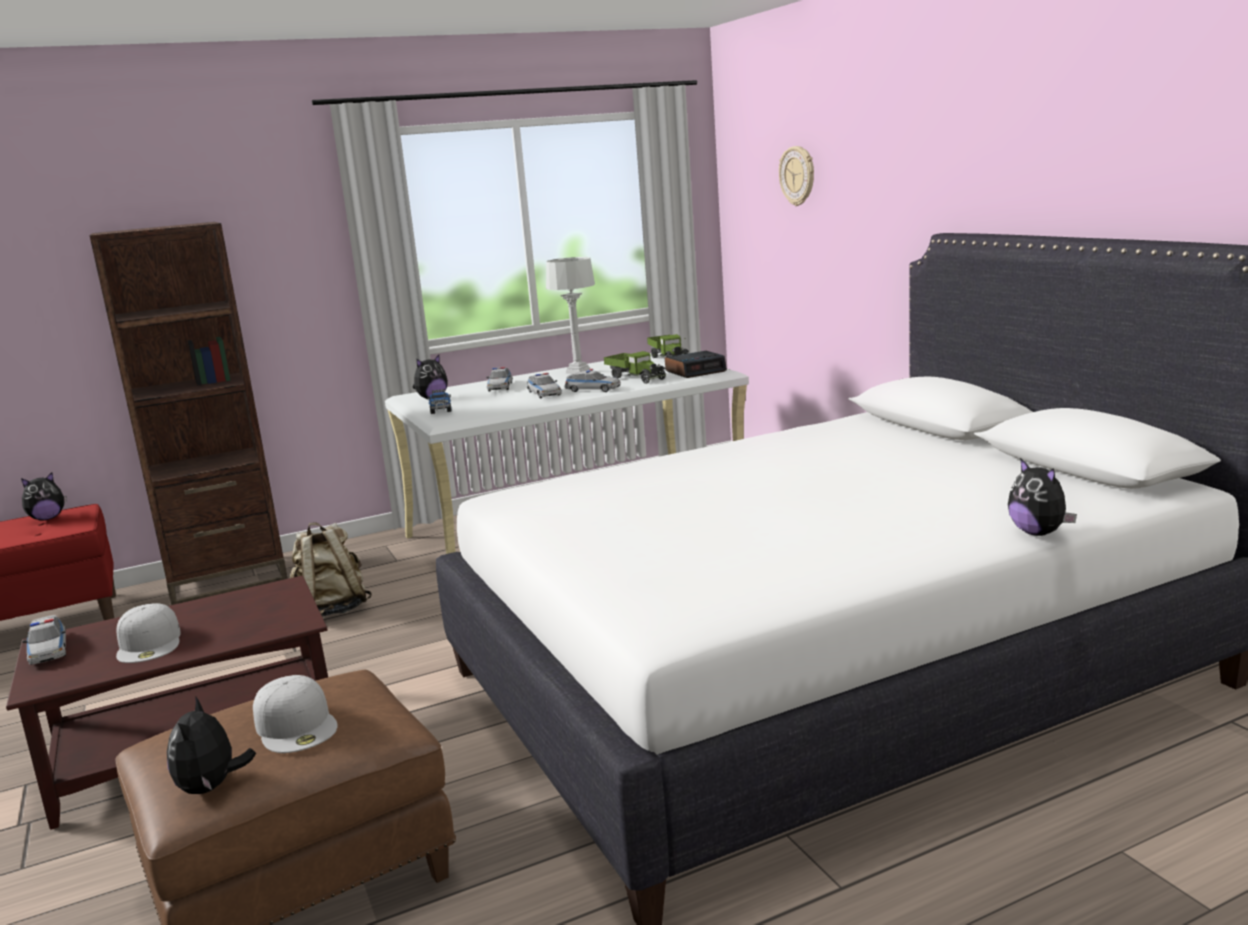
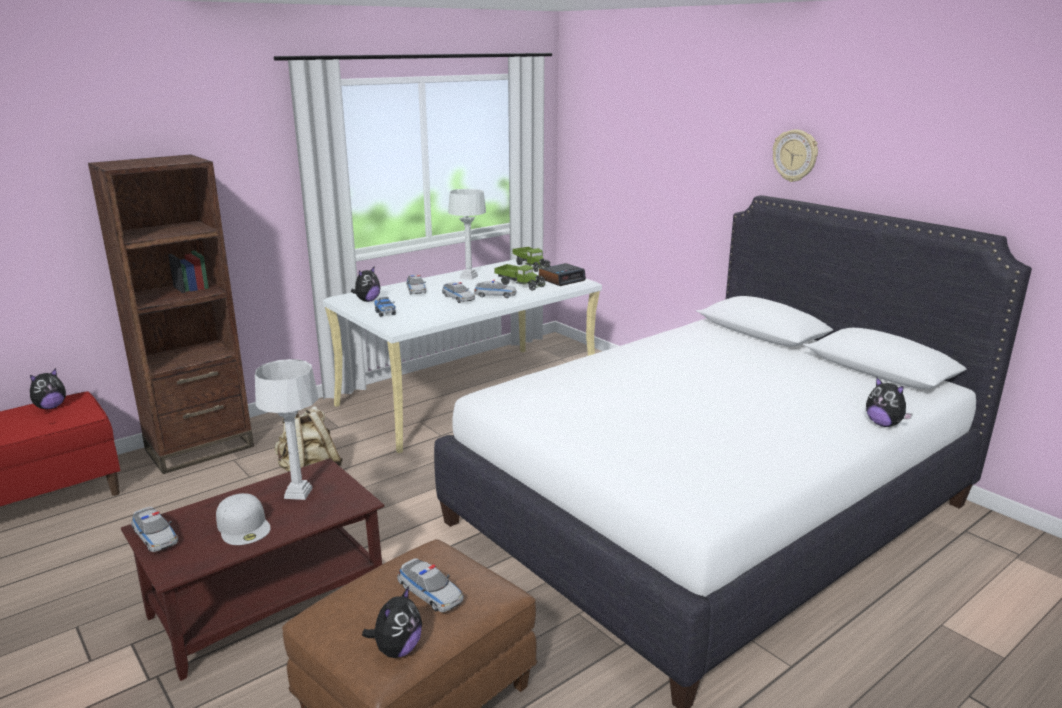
camera: 15 degrees left, 5 degrees up
(211, 787) = (397, 649): plush toy -> plush toy turned 135 degrees counterclockwise
(237, 611) = (298, 493): none -> grey table lamp
(297, 725) = (430, 593): white cap -> toy car
(798, 176) = (634, 136): wall clock -> wall clock (795, 155)

